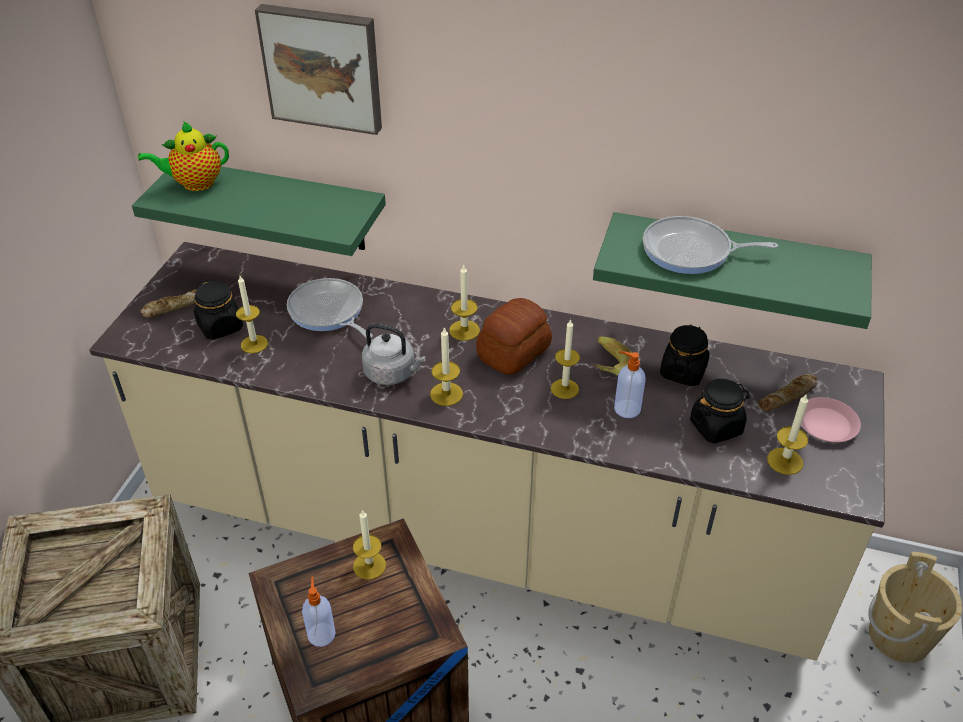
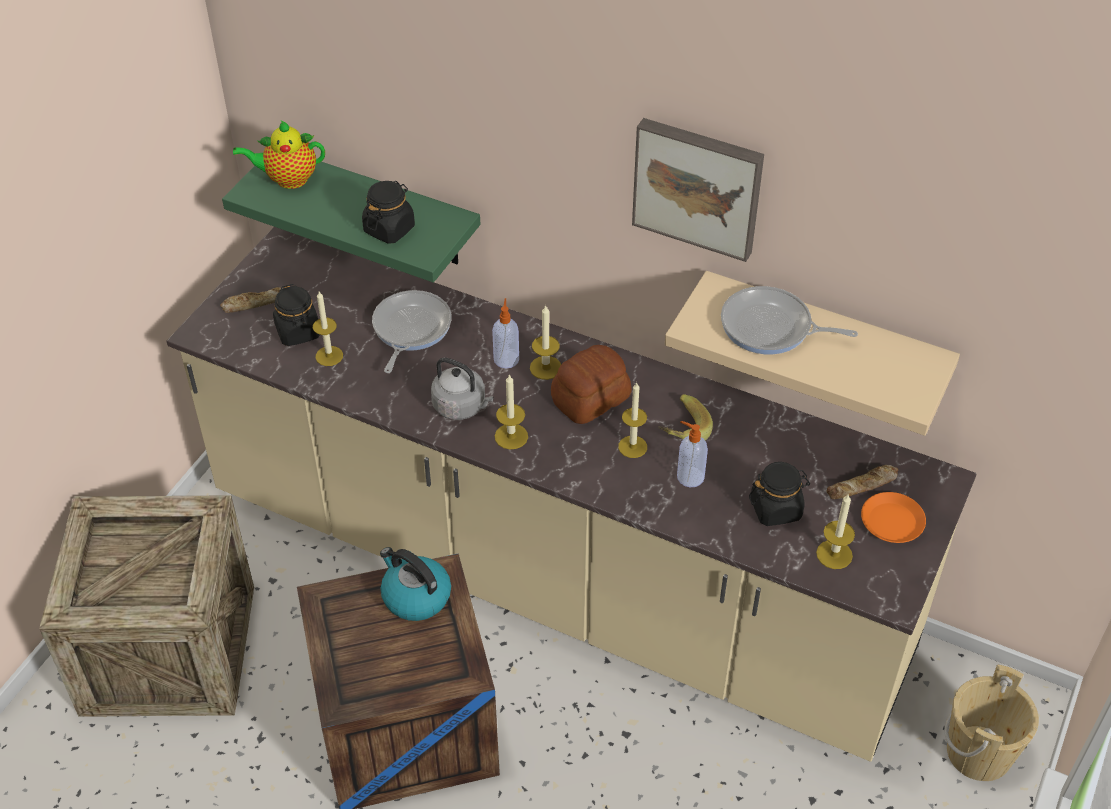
camera: 10 degrees right, 5 degrees up
(321, 633) = (357, 656): soap dispenser -> soap dispenser (506, 358)
(323, 67) = (424, 88): picture -> picture (698, 186)
(328, 312) = (410, 329): frying pan -> frying pan turned 45 degrees clockwise
(369, 565) = (415, 596): candle -> kettle
(683, 371) = (761, 444): black jar -> black jar (389, 229)
(732, 264) = (824, 340): green shelf -> beige shelf
(827, 425) = (892, 522): pink plate -> orange plate

